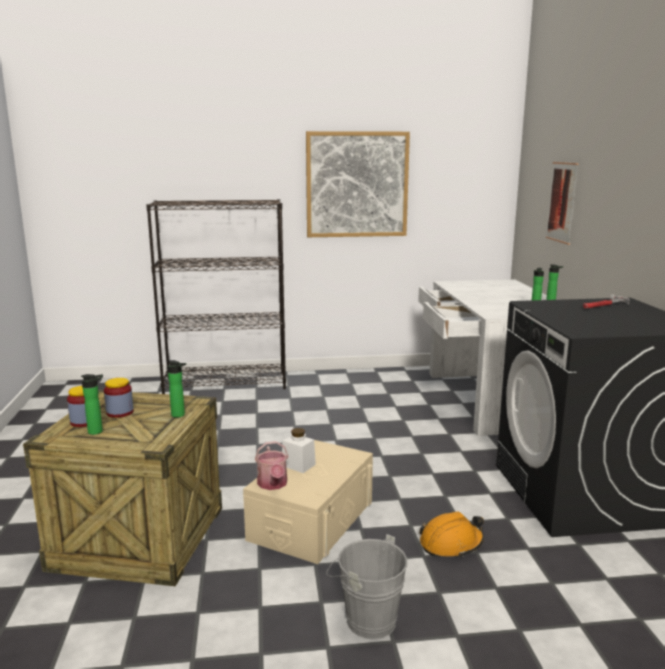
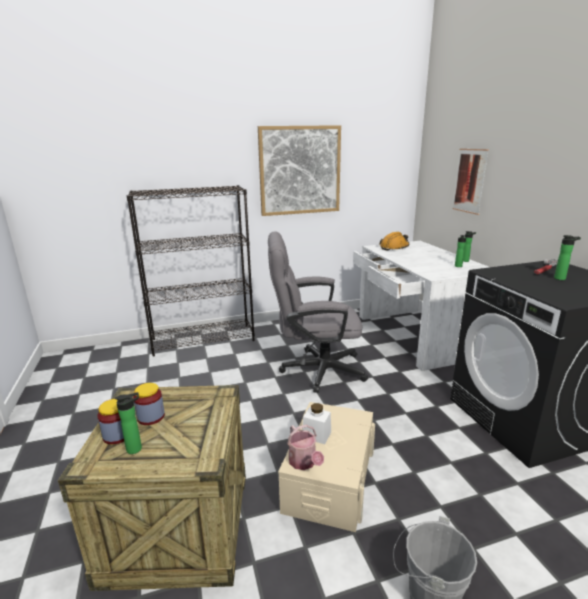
camera: 10 degrees left, 5 degrees up
(179, 415) = (213, 413): bottle -> bottle (561, 278)
(344, 423) = (314, 370): none -> grey office chair
(451, 543) = (456, 488): orange hard hat -> orange hard hat (394, 247)

